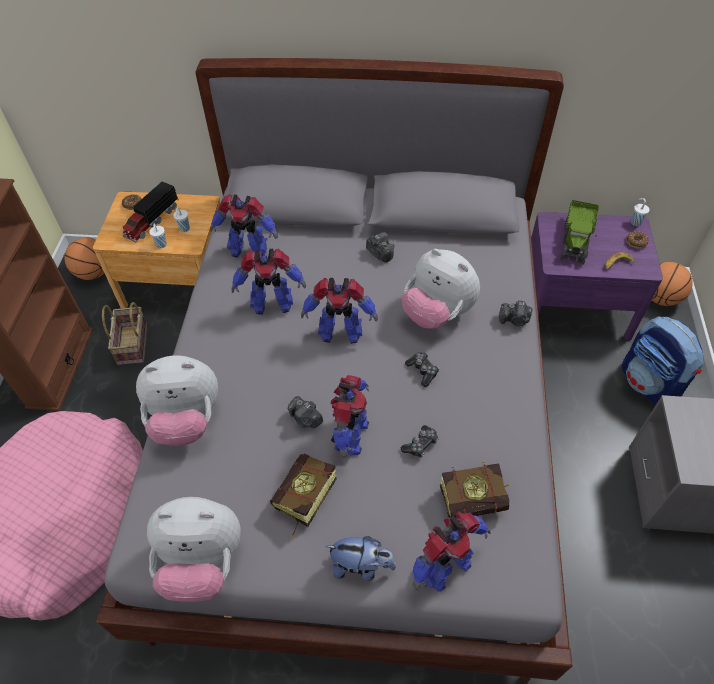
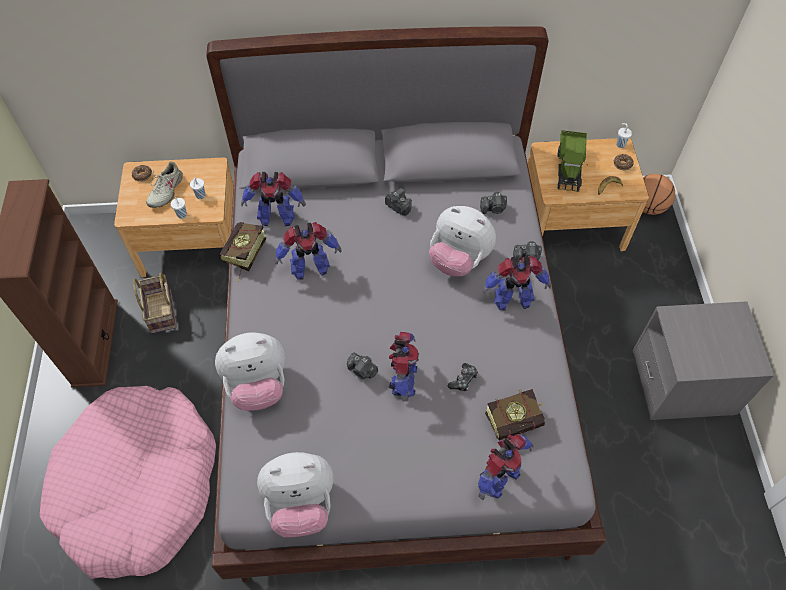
camera: 10 degrees left, 5 degrees up
(94, 273) = (103, 242): basketball -> none
(151, 221) = (166, 191): toy truck -> beige shoe
(302, 502) = (373, 443): book -> book (242, 257)
(340, 332) = (376, 288): toy robot -> toy robot (511, 299)
(361, 566) = (432, 487): plush toy -> none
(422, 371) = (455, 315): game controller -> none
(484, 265) = (493, 209): none -> camera
(574, 305) = (571, 223): purple nightstand -> brown nightstand
(649, 384) = (645, 291): backpack -> none

